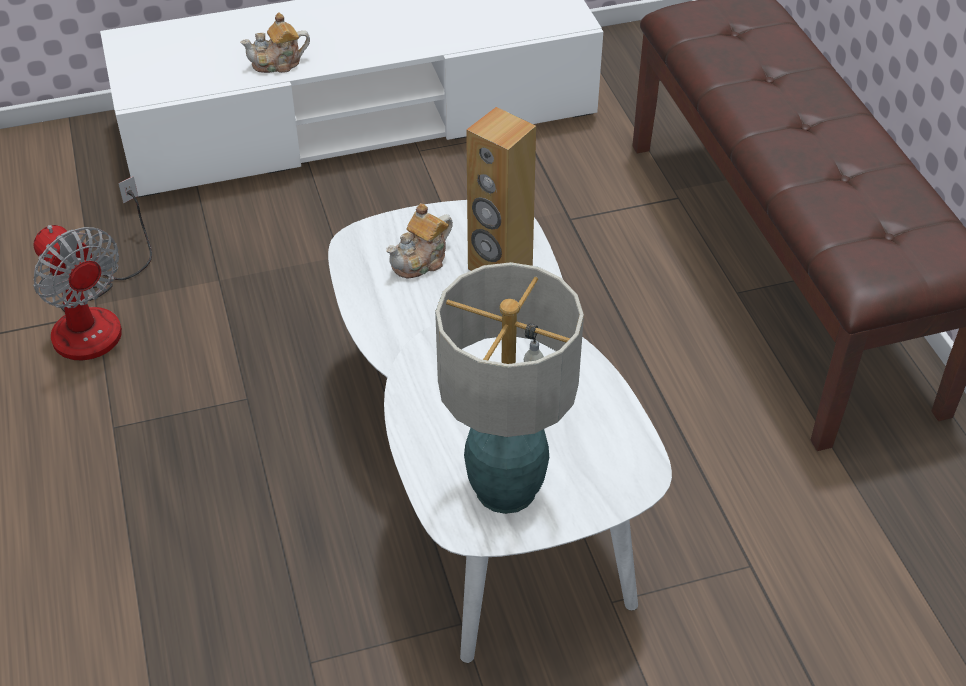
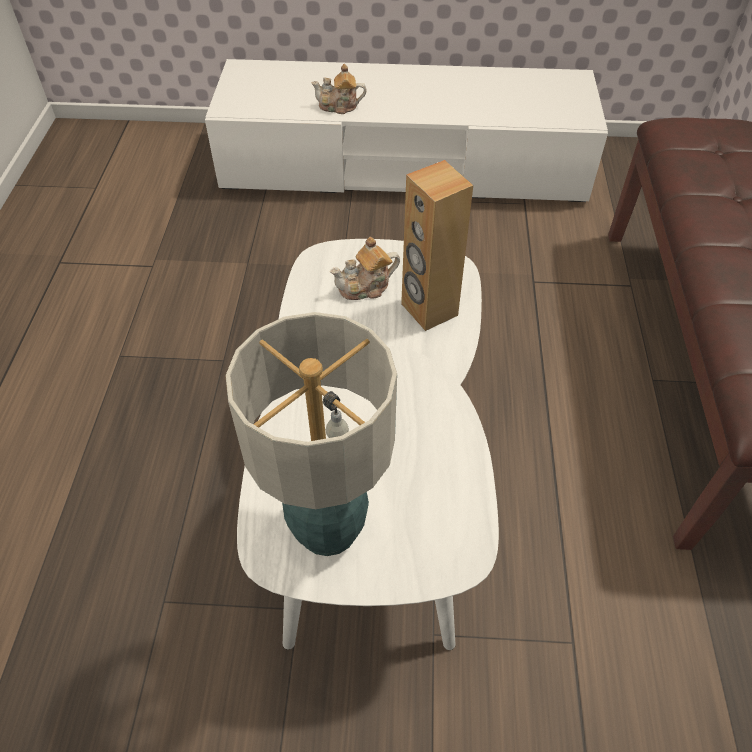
camera: 20 degrees right, 5 degrees up
(97, 316) = (151, 268): fan -> none

